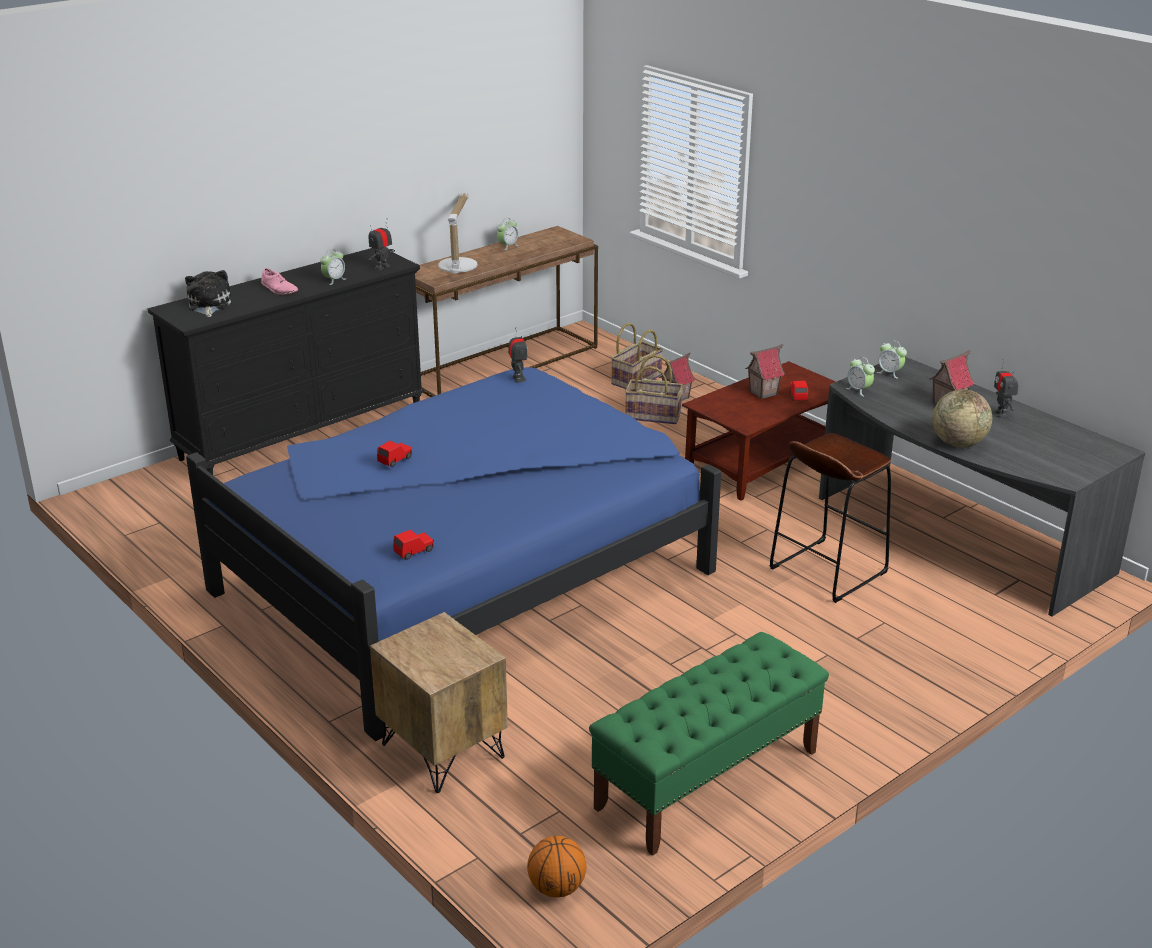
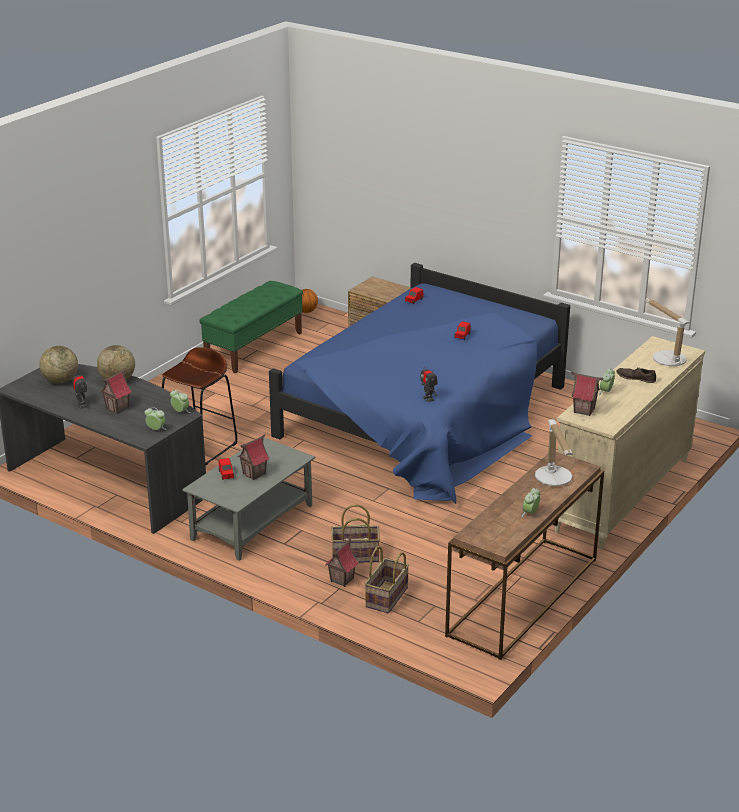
camera: 165 degrees right, 0 degrees up
(209, 305) = (666, 357): plush toy -> table lamp
(279, 289) = (636, 378): pink shoe -> brown shoe
(304, 433) = (622, 495): black dresser -> beige dresser
(382, 267) = (584, 410): toy robot -> toy house
(763, 463) = (252, 522): brown coffee table -> grey coffee table
(1048, 453) = (60, 381): none -> globe

